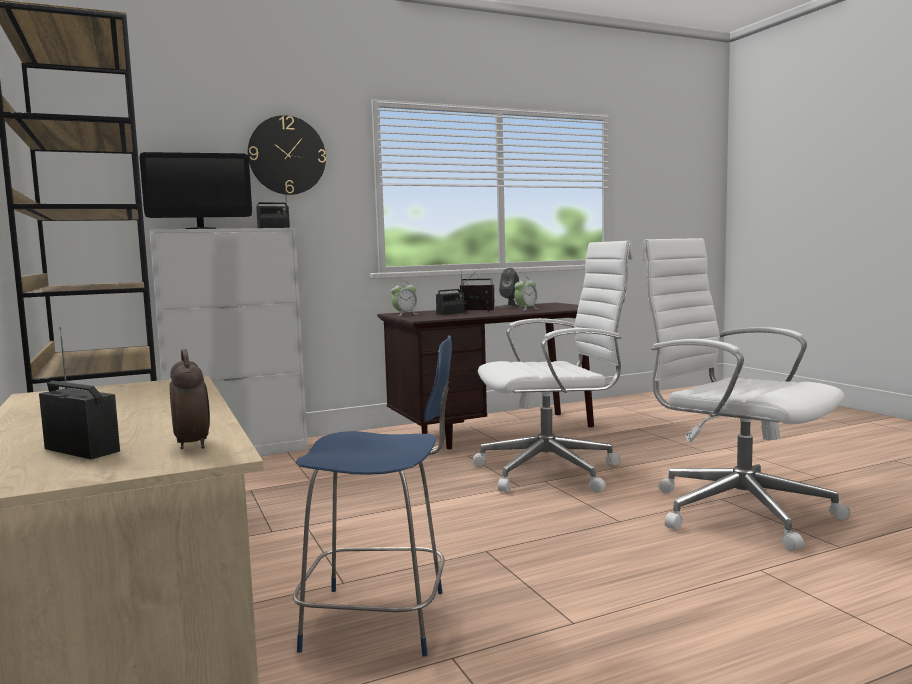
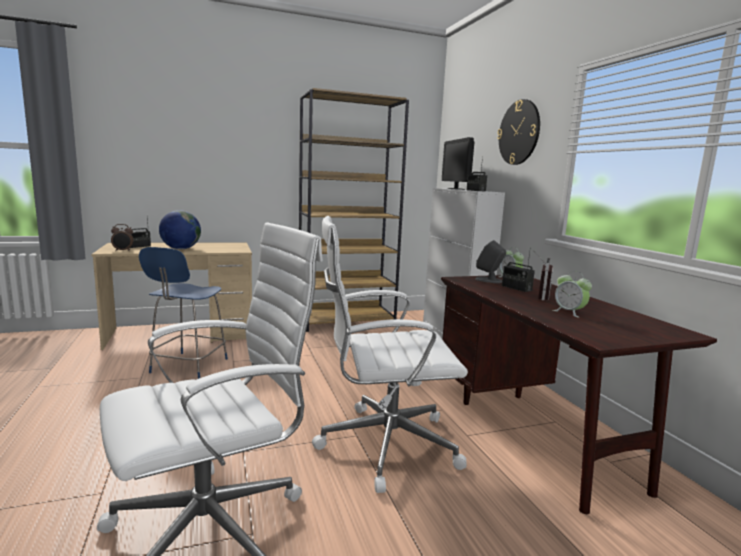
camera: 95 degrees right, 5 degrees up
(152, 412) = (180, 249): none -> globe
(510, 306) = (612, 311): grey speaker -> grey speaker (488, 280)
(553, 471) = (383, 444): white office chair -> white office chair turned 90 degrees clockwise

